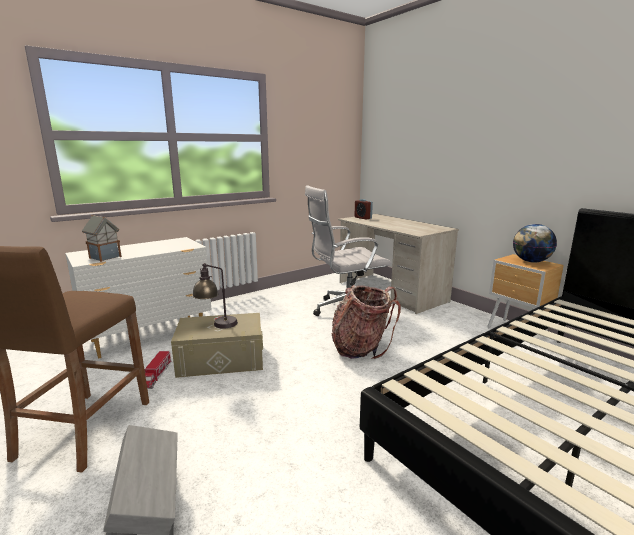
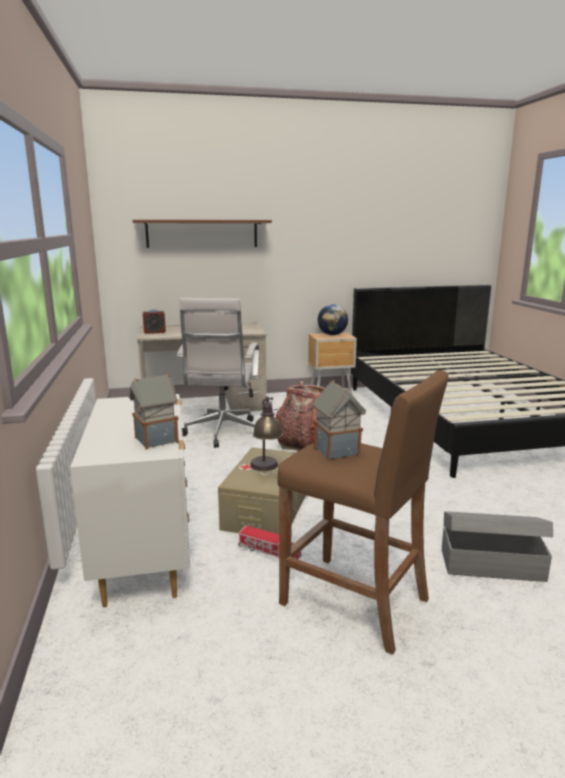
camera: 65 degrees left, 0 degrees up
(78, 299) = (337, 451): none -> toy house
(427, 136) = (202, 233): none -> brown shelf

